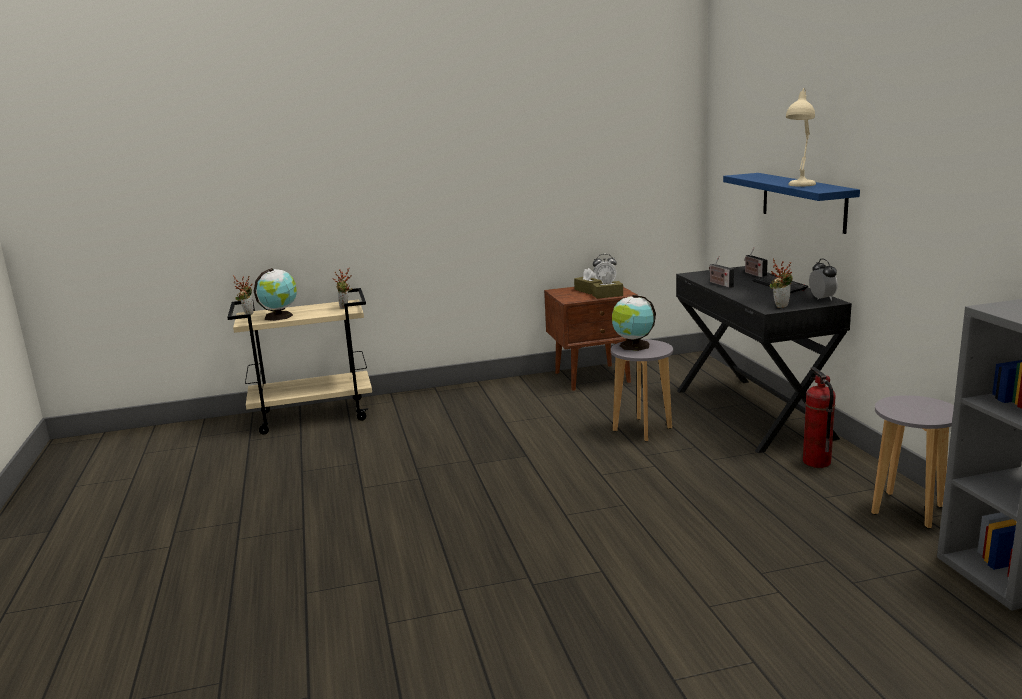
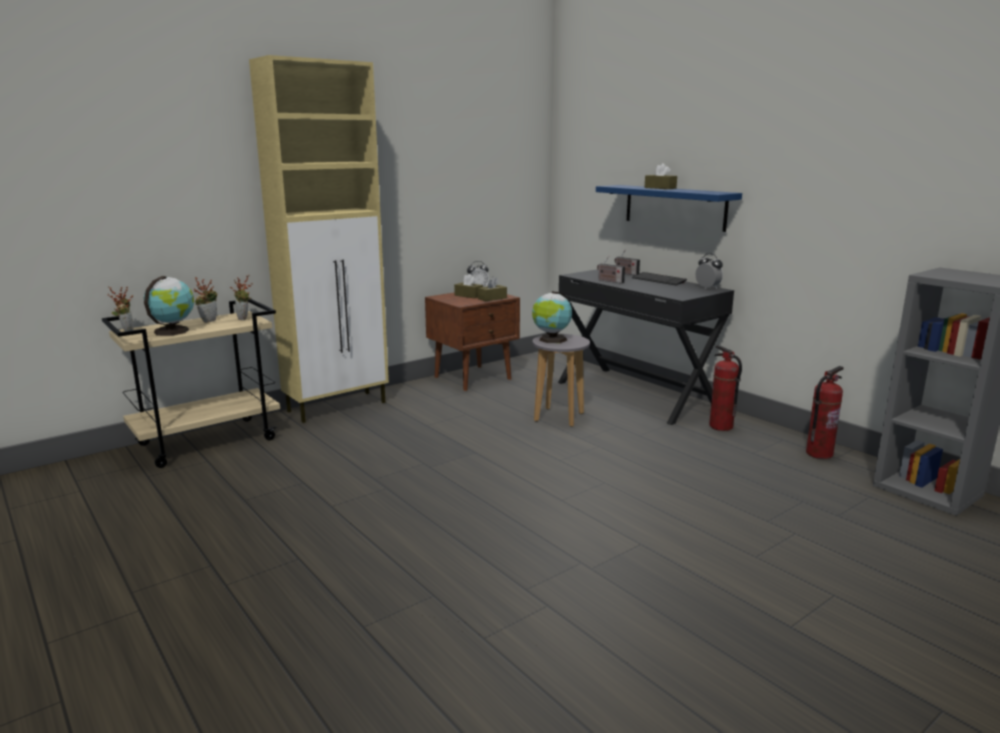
camera: 25 degrees left, 0 degrees up
(442, 394) = (338, 406): none -> beige cabinet
(780, 305) = (684, 294): potted plant -> potted plant (208, 320)
(784, 179) = (660, 188): none -> brown tissue box
(798, 186) = (686, 191): beige table lamp -> none
(907, 510) = (819, 453): grey stool -> fire extinguisher

